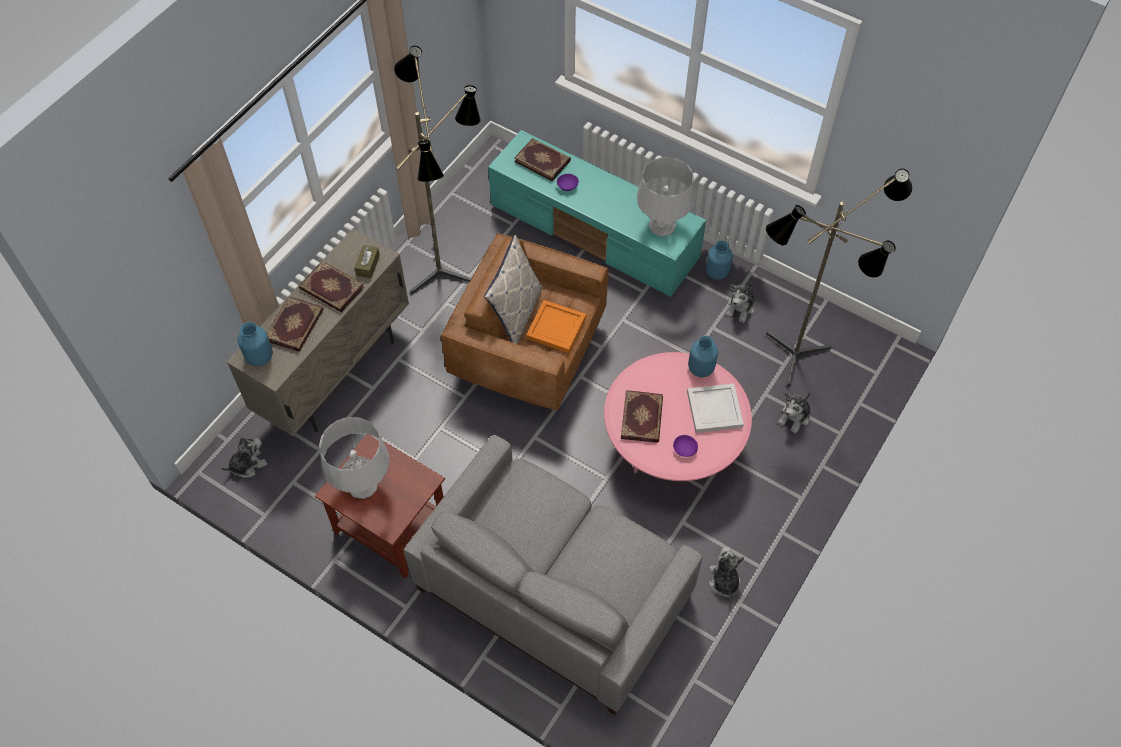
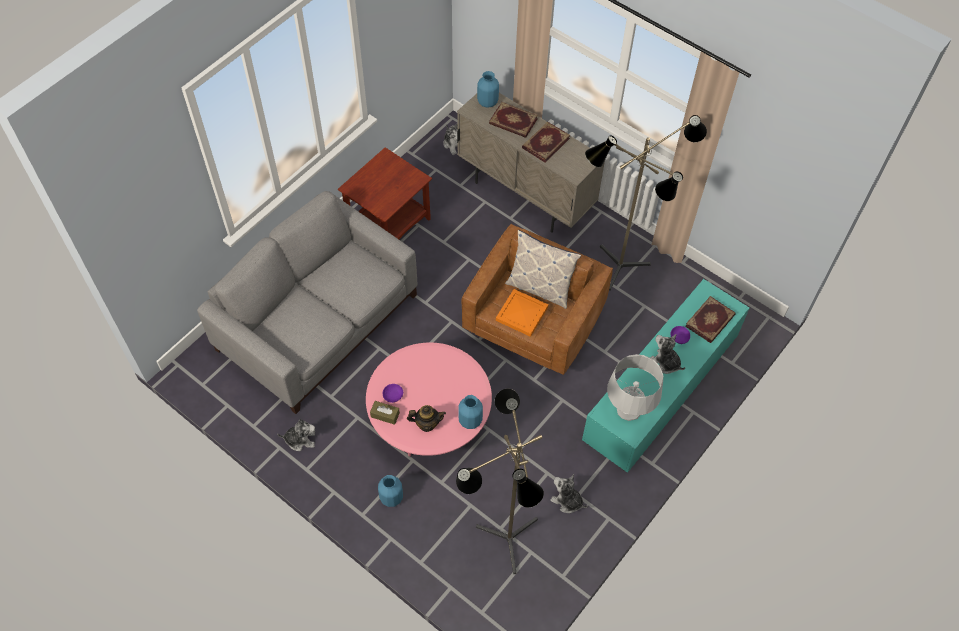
camera: 95 degrees right, 0 degrees up
(362, 484) = (388, 173): grey table lamp -> none
(368, 265) = (566, 165): brown tissue box -> brown tissue box (385, 415)
(642, 418) = (427, 369): book -> none
(714, 410) = (427, 424): white tray -> teapot
(717, 273) = (610, 487): blue vase -> blue vase (391, 497)
(794, 417) = (442, 525): plush toy -> plush toy (665, 362)

